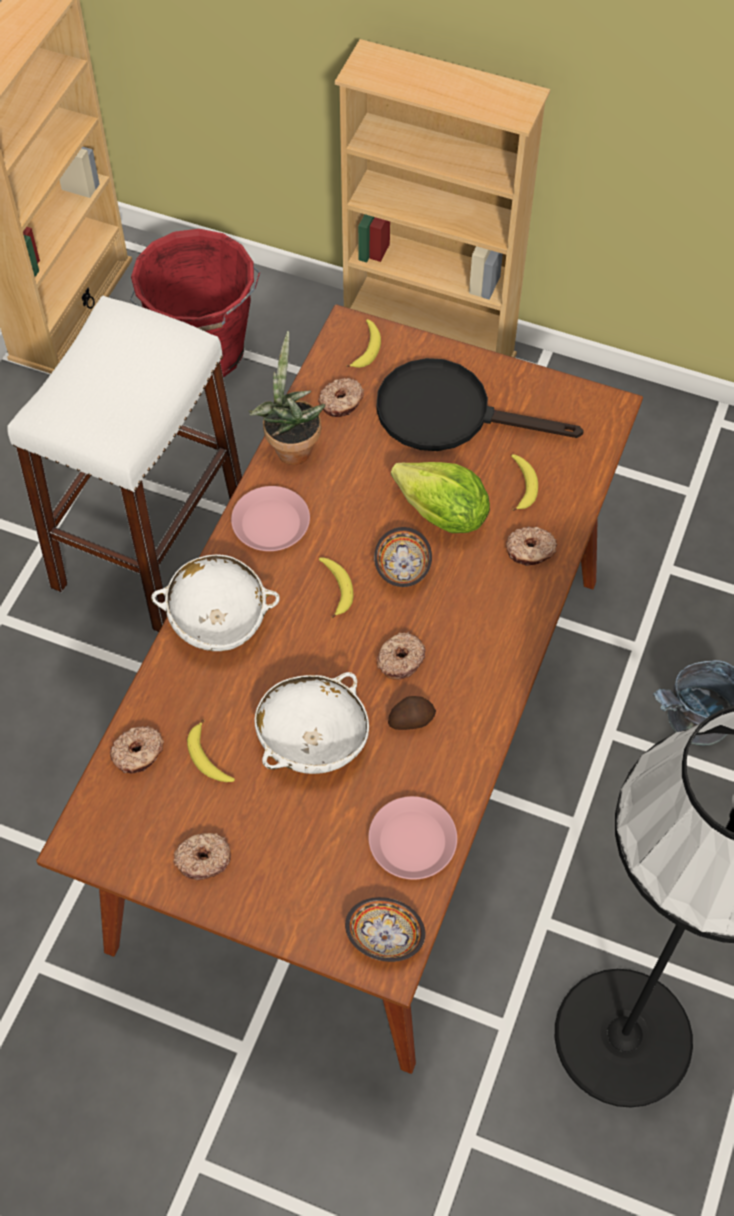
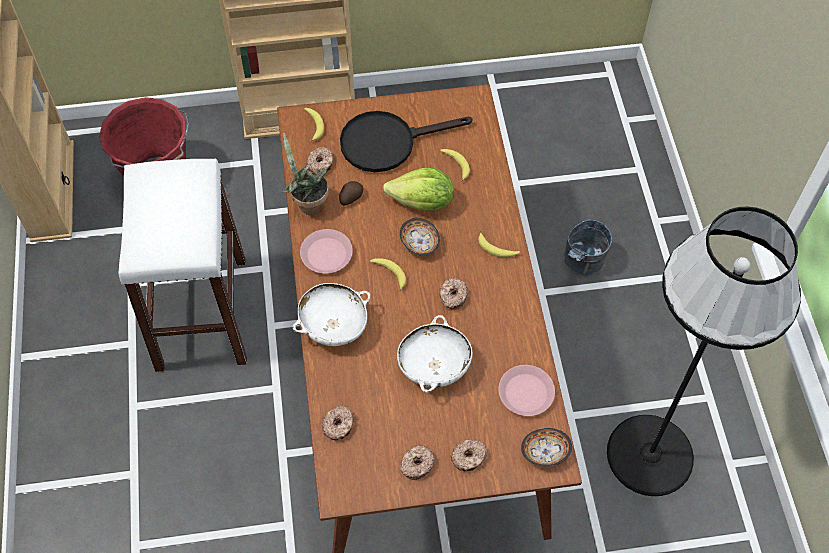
camera: 30 degrees left, 0 degrees up
(208, 758) = (381, 407): banana -> banana (496, 249)
(411, 719) = (480, 326): potato -> potato (350, 197)
(530, 551) = (484, 200): donut -> donut (469, 457)

